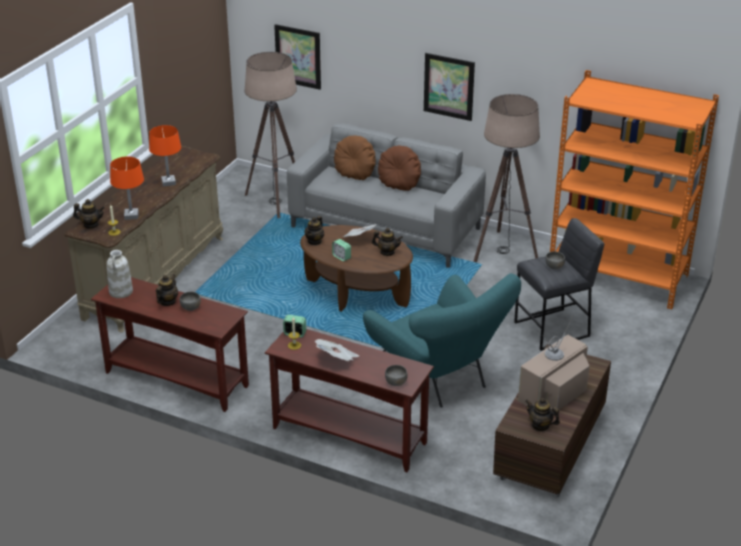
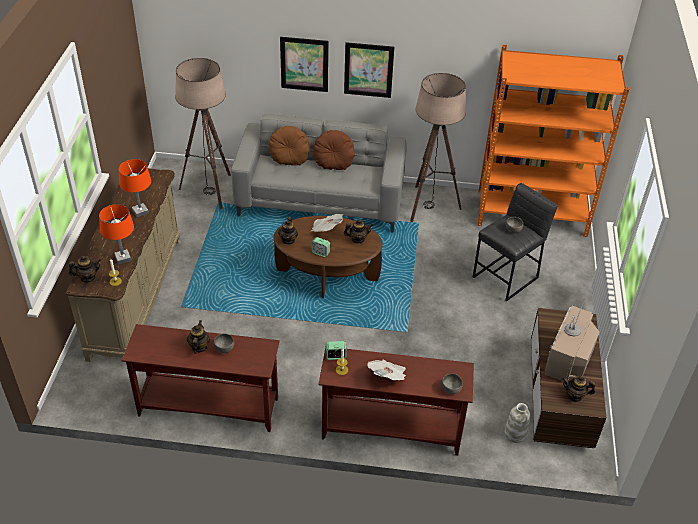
camera: 20 degrees left, 10 degrees up
(121, 292) = (148, 345): white vase -> white vase (515, 434)
(298, 56) = (214, 56): picture -> picture (304, 64)
(439, 376) = (437, 348): turquoise armchair -> none

